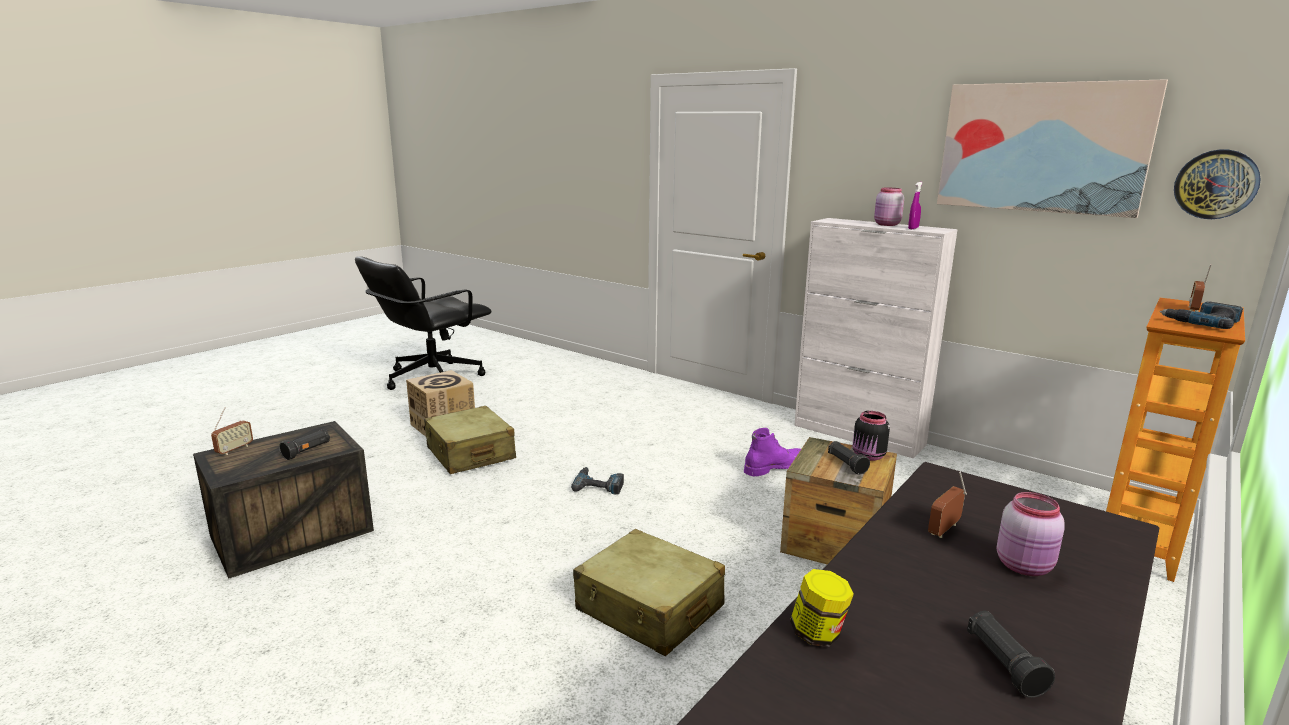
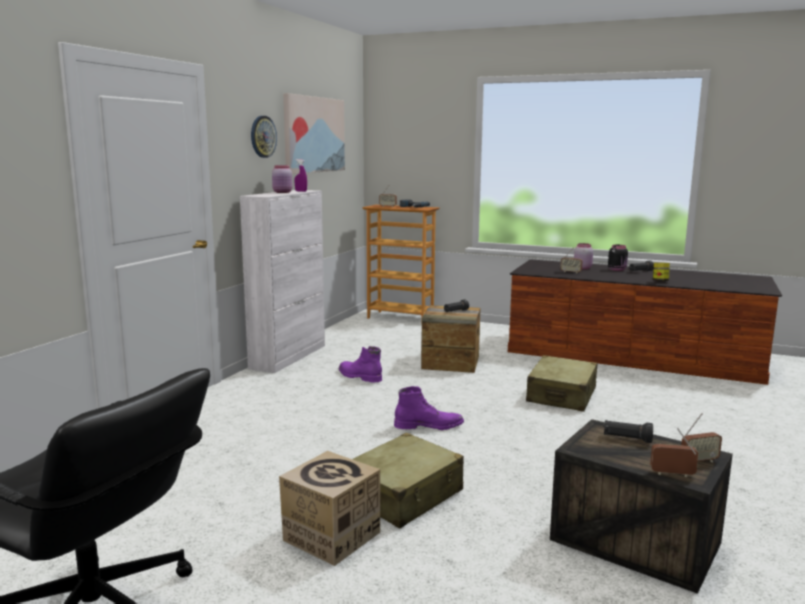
camera: 105 degrees left, 5 degrees down
(228, 467) = (698, 461): none -> radio
(599, 485) = (429, 425): power drill -> purple boot
(868, 456) = (440, 308): black jar -> black jar (617, 270)
(1215, 184) = (353, 151): wall clock -> wall clock (263, 136)

